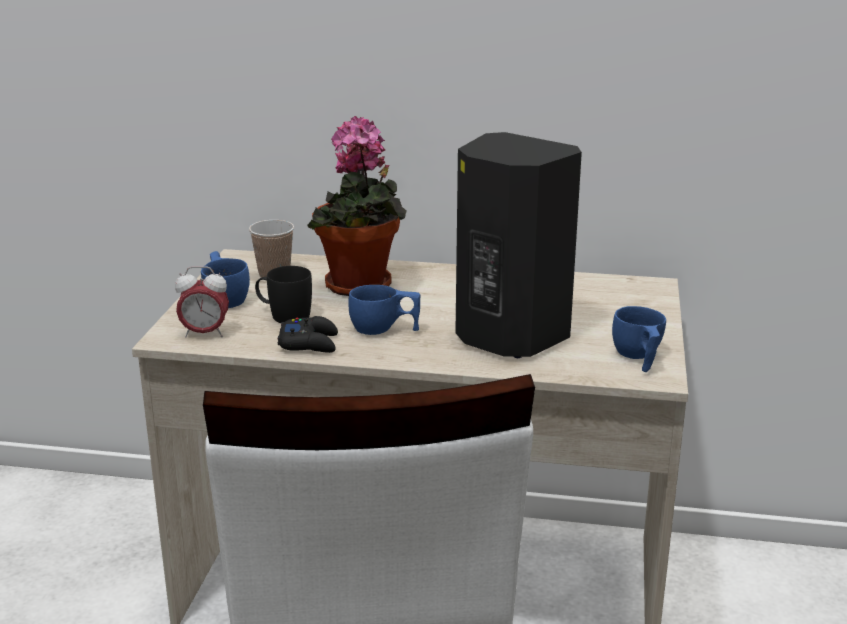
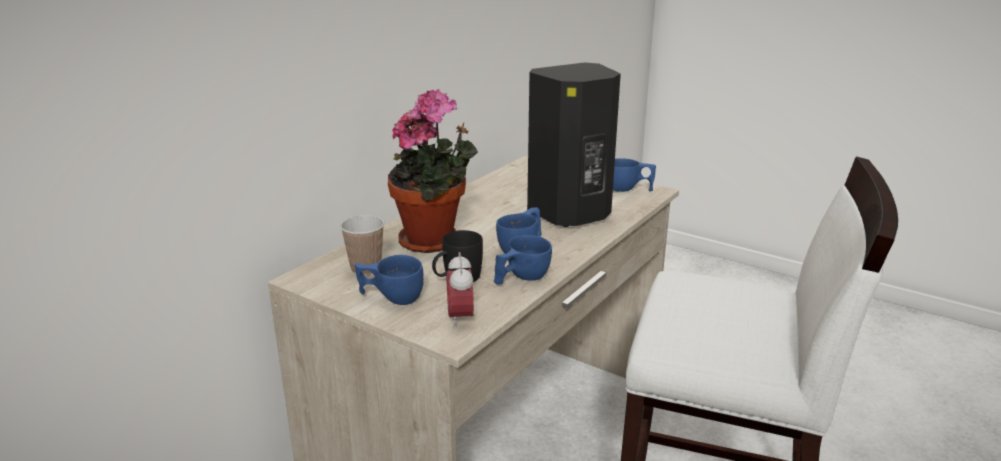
camera: 65 degrees left, 0 degrees up
(205, 333) = (460, 318): alarm clock -> alarm clock turned 150 degrees clockwise
(309, 343) = (521, 278): black game controller -> blue cup

